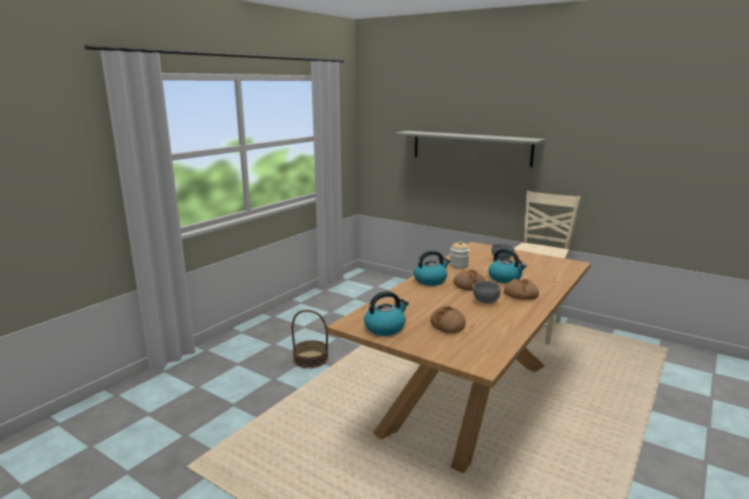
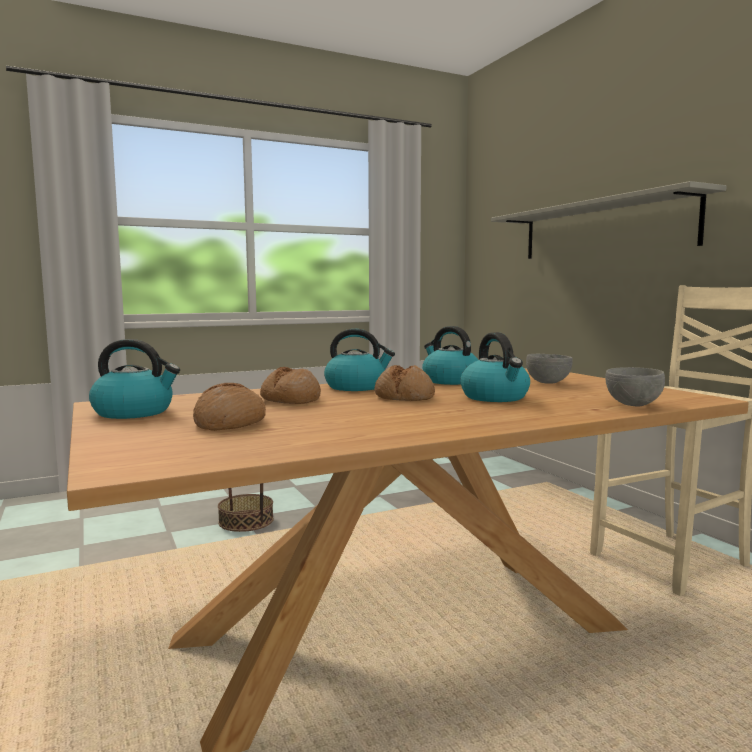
camera: 30 degrees right, 10 degrees down
(459, 265) = (449, 381): jar -> kettle
(485, 301) = (381, 411): grey bowl -> grey bowl (634, 404)
(520, 295) = (471, 414): bread -> bread (290, 400)

